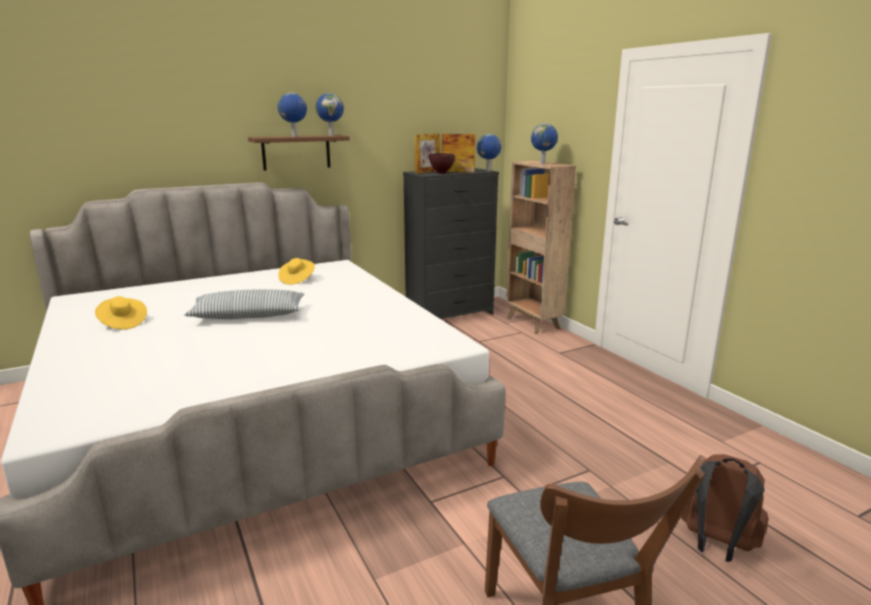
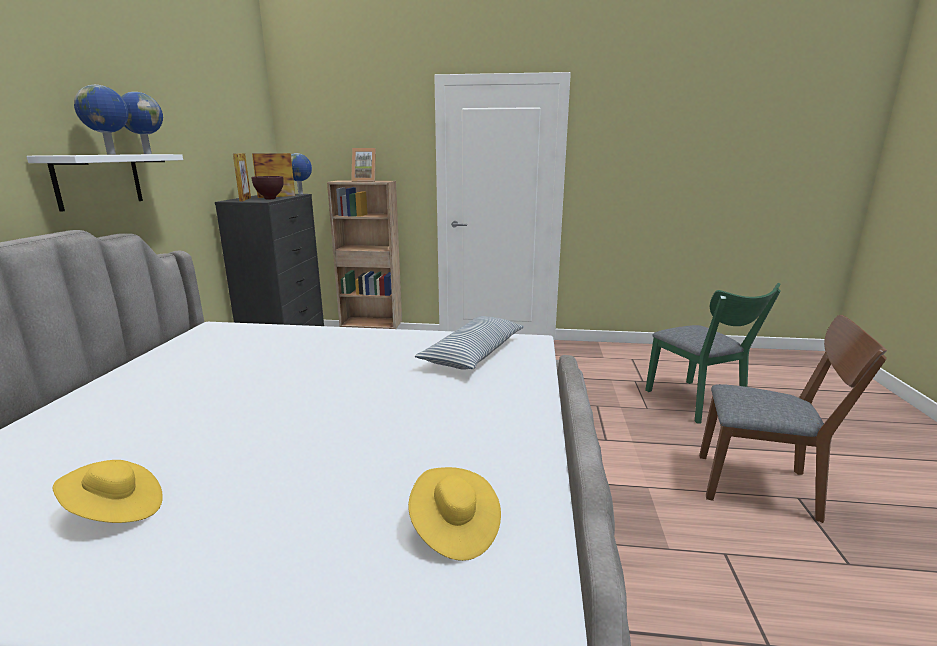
camera: 55 degrees left, 0 degrees up
(248, 315) = (289, 406): pillow -> pillow (473, 354)
(296, 152) = (98, 180): brown shelf -> white shelf
(297, 280) = (216, 356): yellow hat -> yellow hat (454, 529)
(543, 163) = (365, 181): globe -> picture frame
(716, 546) = (699, 404): brown backpack -> green chair

